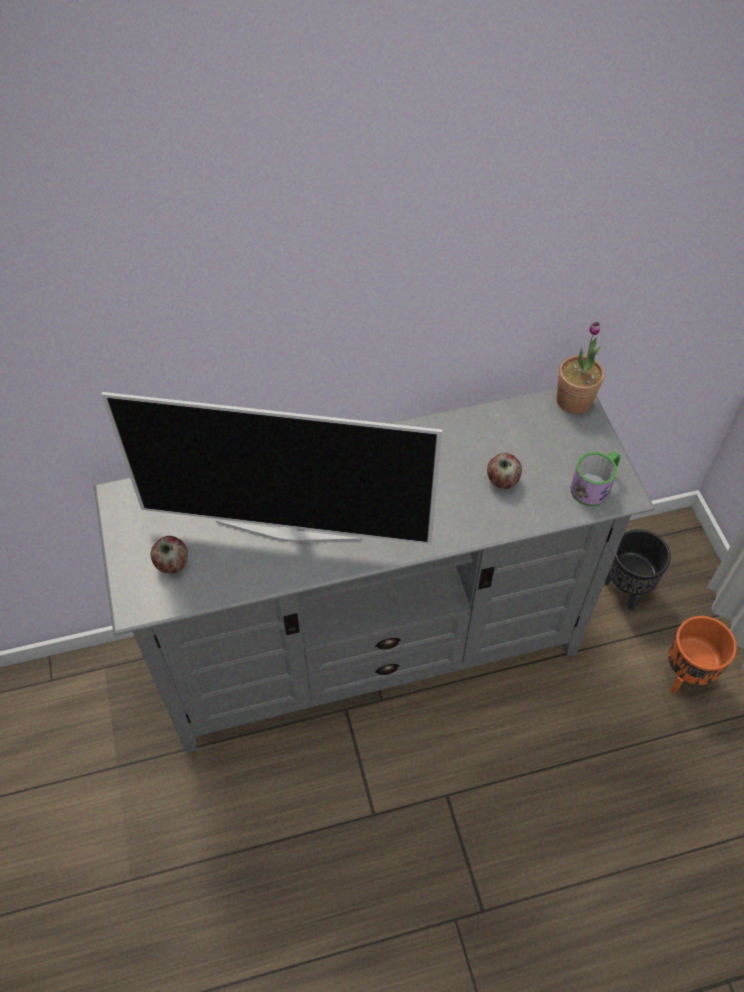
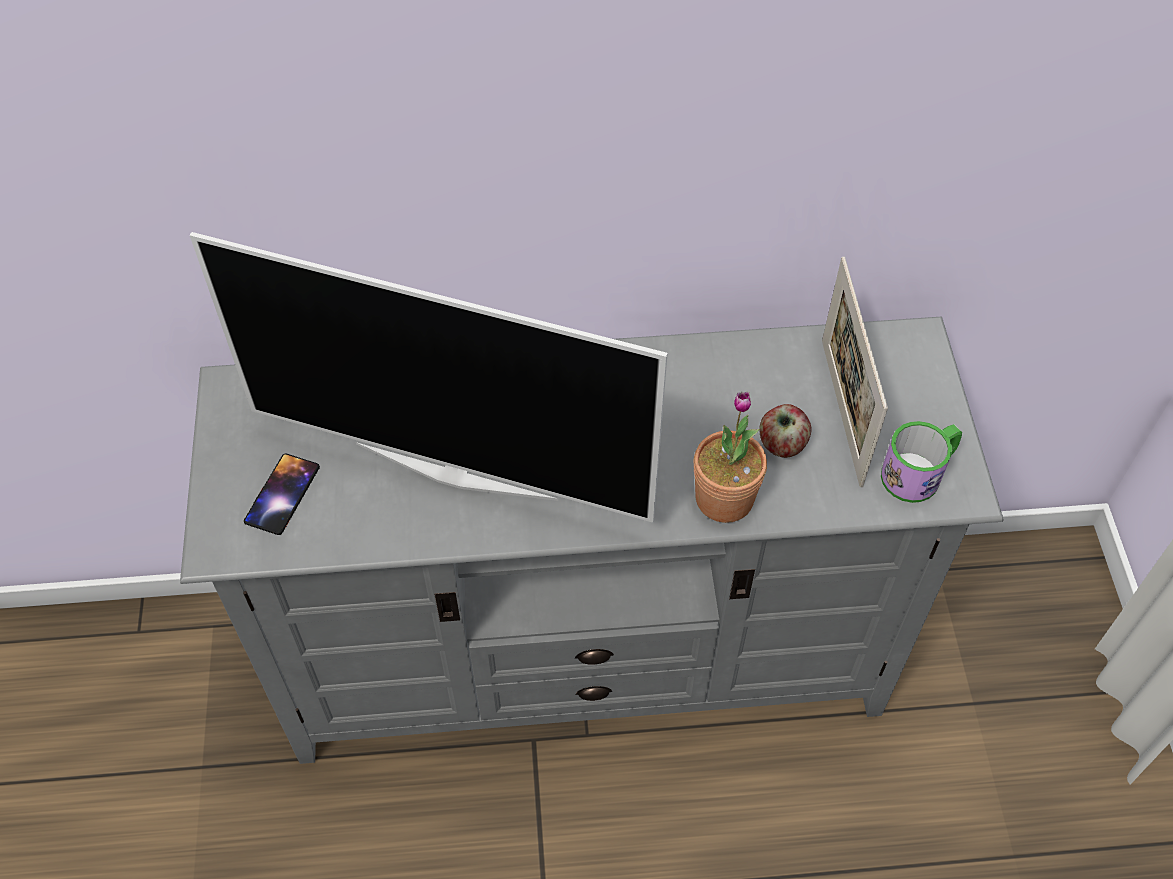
camera: 10 degrees right, 0 degrees up
(172, 563) = (282, 494): apple -> phone
(536, 452) = (841, 411): none -> picture frame
(574, 400) = (913, 342): potted plant -> potted plant (724, 498)
(625, 589) = (972, 632): black planter -> none
(684, 676) = (1038, 774): orange planter -> none

